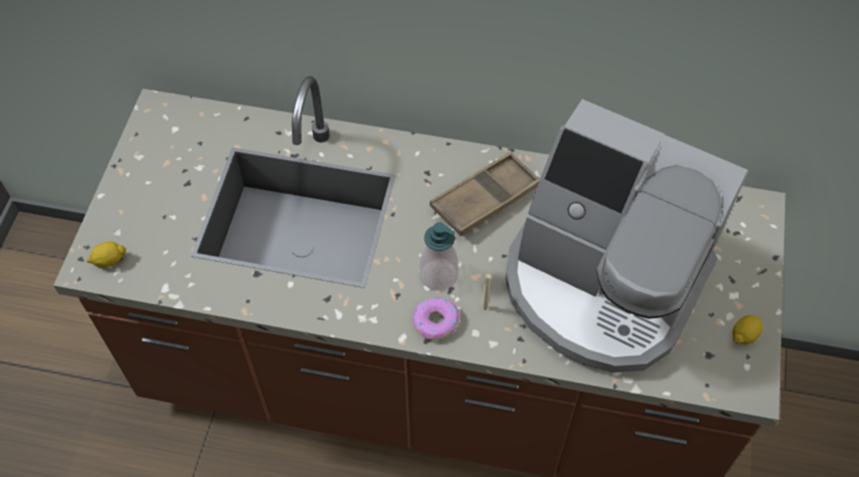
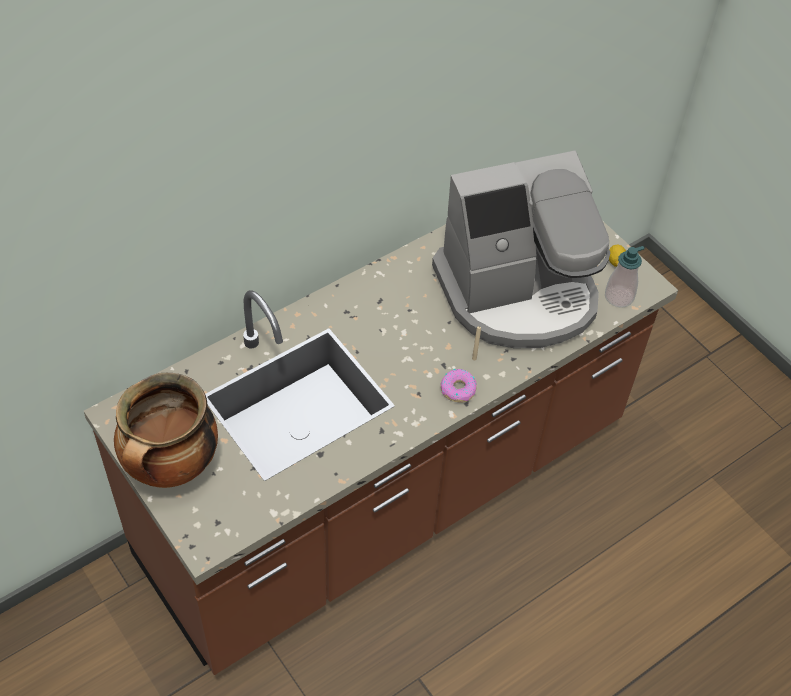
camera: 50 degrees left, 5 degrees down
(109, 260) = (213, 530): lemon -> none
(142, 186) = (172, 468): none -> cooking pot
(438, 275) = (427, 363): soap dispenser -> soap dispenser (619, 297)
(485, 198) = (399, 299): brown tray -> none

